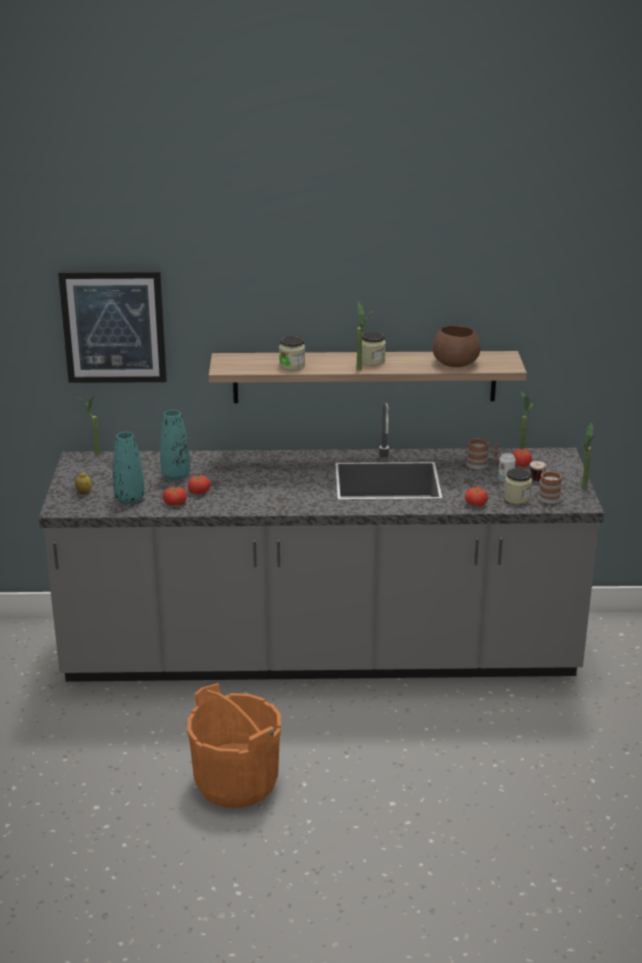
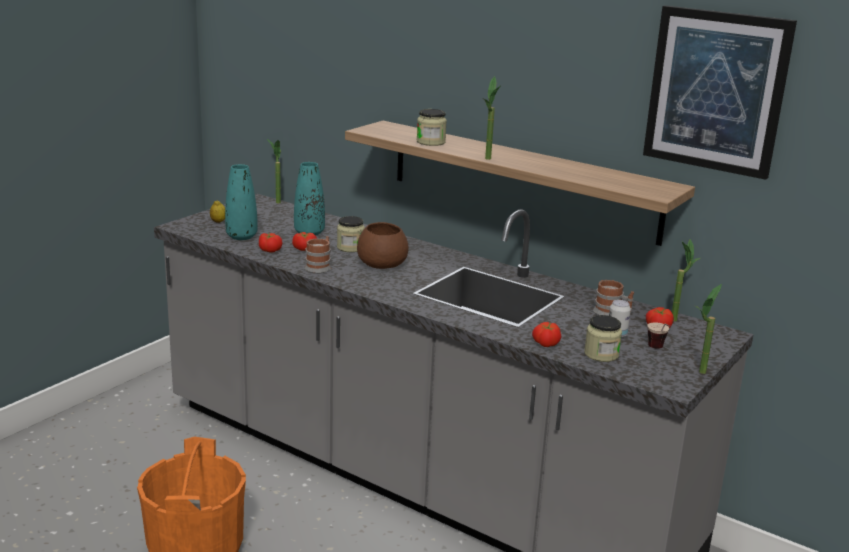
camera: 35 degrees right, 5 degrees down
(114, 326) = (306, 75): picture -> picture (716, 91)
(372, 361) = (515, 157): jar -> jar (350, 247)
(454, 363) = (599, 177): brown bowl -> brown bowl (381, 264)
(547, 496) = (641, 365): mug -> mug (320, 267)

